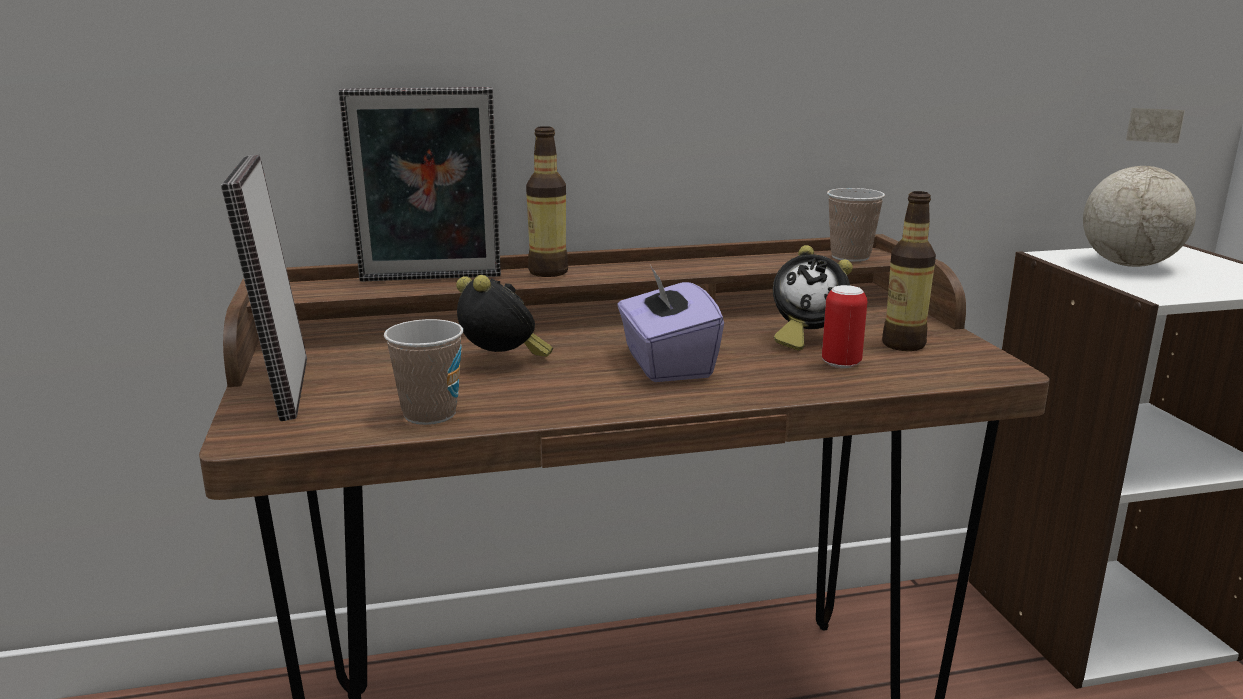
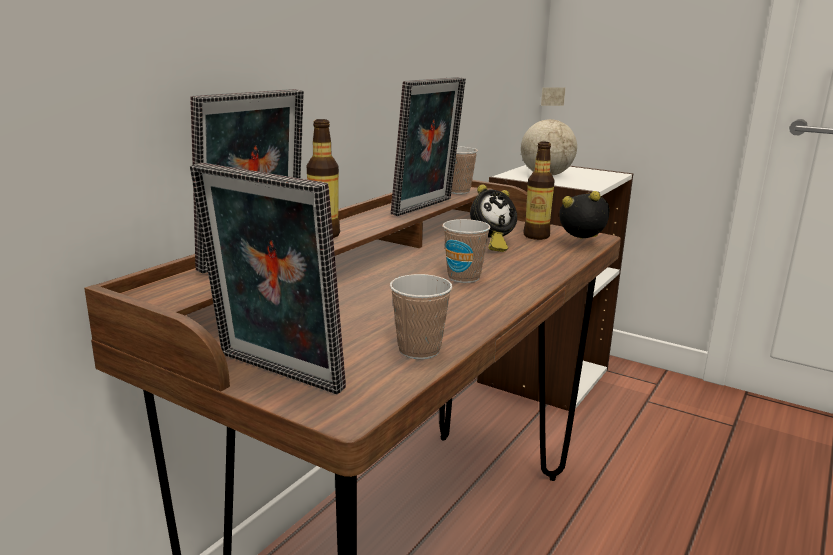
camera: 45 degrees left, 0 degrees up
(502, 363) = (375, 306): alarm clock -> alarm clock (582, 245)
(666, 364) = (464, 277): purple tissue box -> cup
(747, 267) = (427, 207): none -> picture frame
(841, 363) = (536, 252): can -> none

